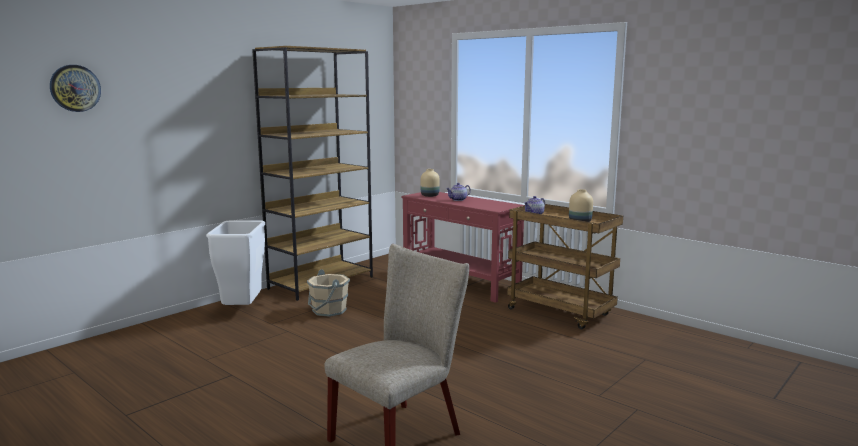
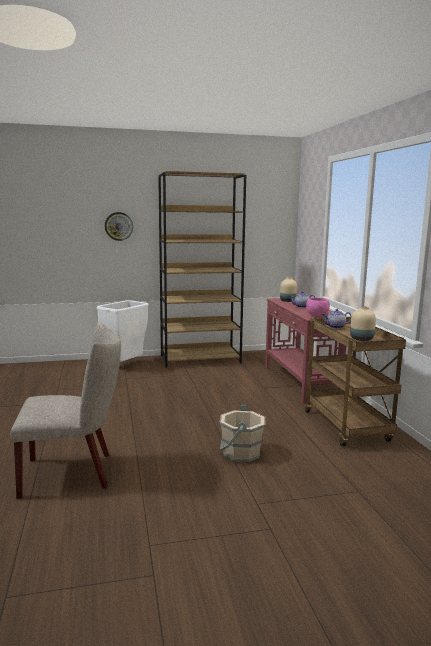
camera: 35 degrees right, 0 degrees up
(75, 88) = (29, 201): wall clock -> wall clock (118, 226)
(328, 310) = (173, 379): beige bucket -> beige bucket (240, 453)
(494, 206) = (317, 315): none -> pink bowl

